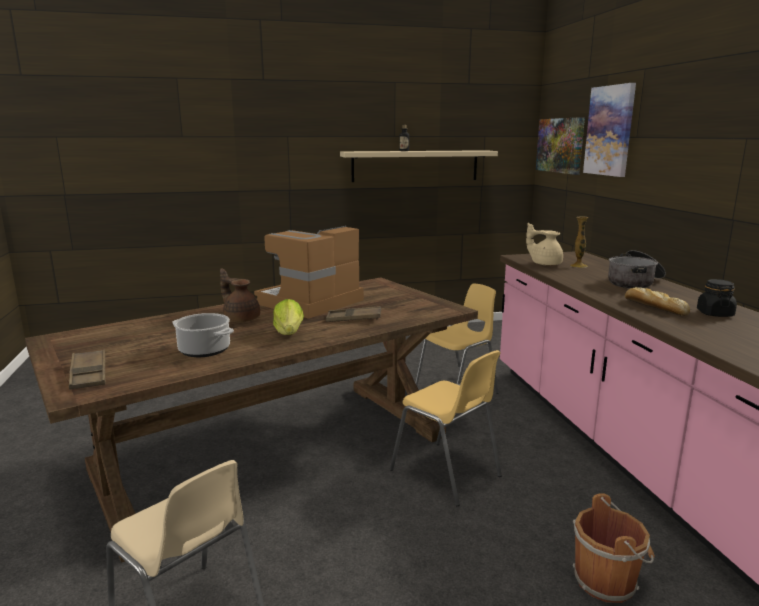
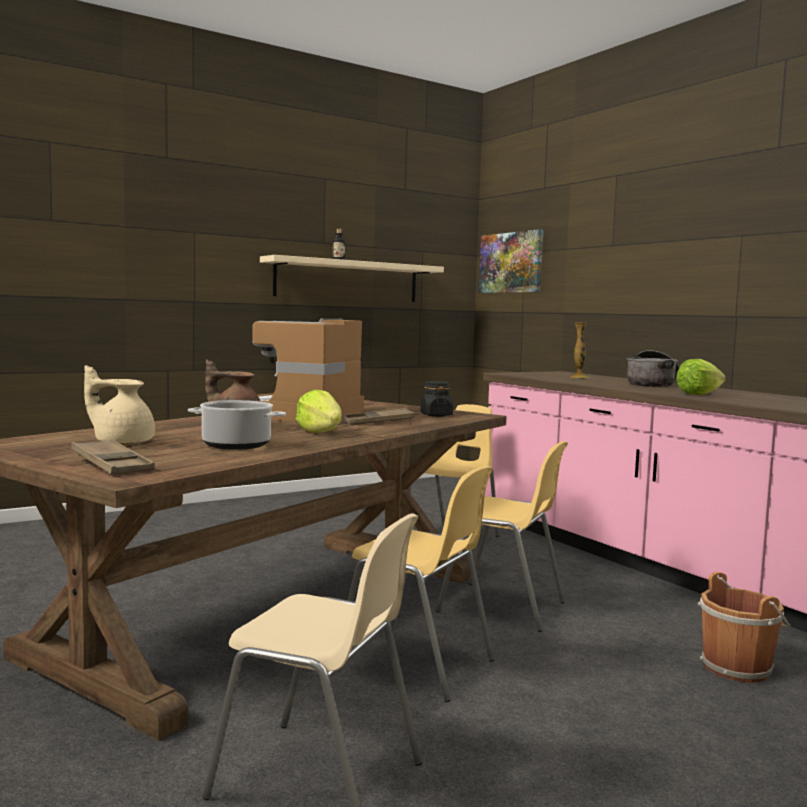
camera: 20 degrees left, 10 degrees down
(336, 524) = (416, 665): none -> yellow chair
(545, 264) = (543, 376): beige teapot -> beige teapot (122, 443)
(609, 131) = (578, 241): picture -> none
(653, 307) = (698, 394): bread -> lettuce
(714, 314) = (757, 396): black jar -> black jar (436, 415)

